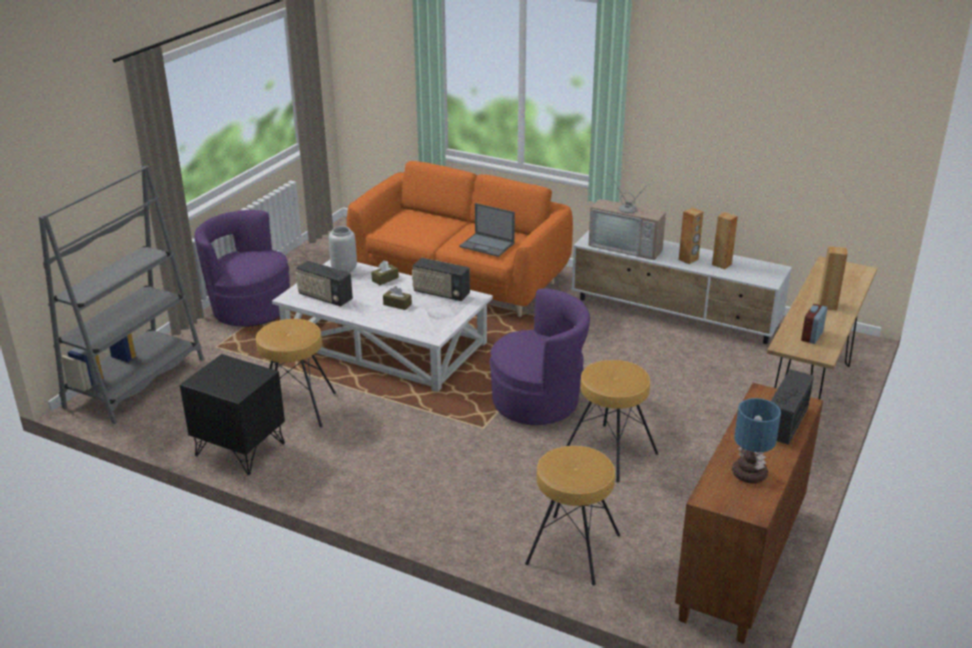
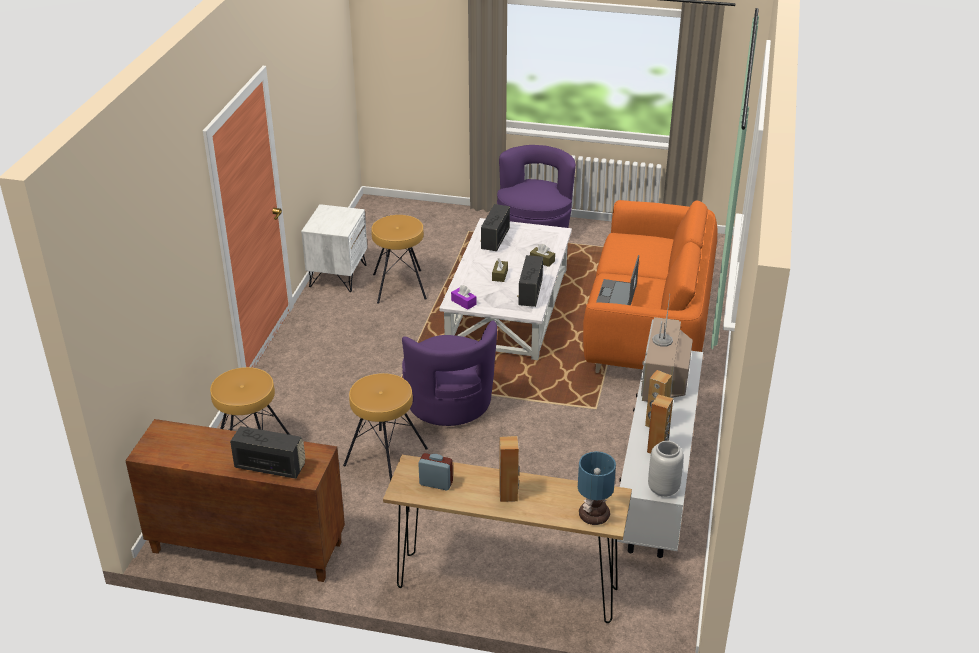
camera: 75 degrees right, 5 degrees up
(135, 383) = (406, 213): grey bookcase -> none
(239, 450) = (337, 276): black nightstand -> white nightstand
(344, 269) = (549, 238): grey vase -> grey vase (663, 489)
(437, 330) = (463, 302): none -> purple tissue box
(750, 474) = (193, 449): table lamp -> table lamp (593, 516)

